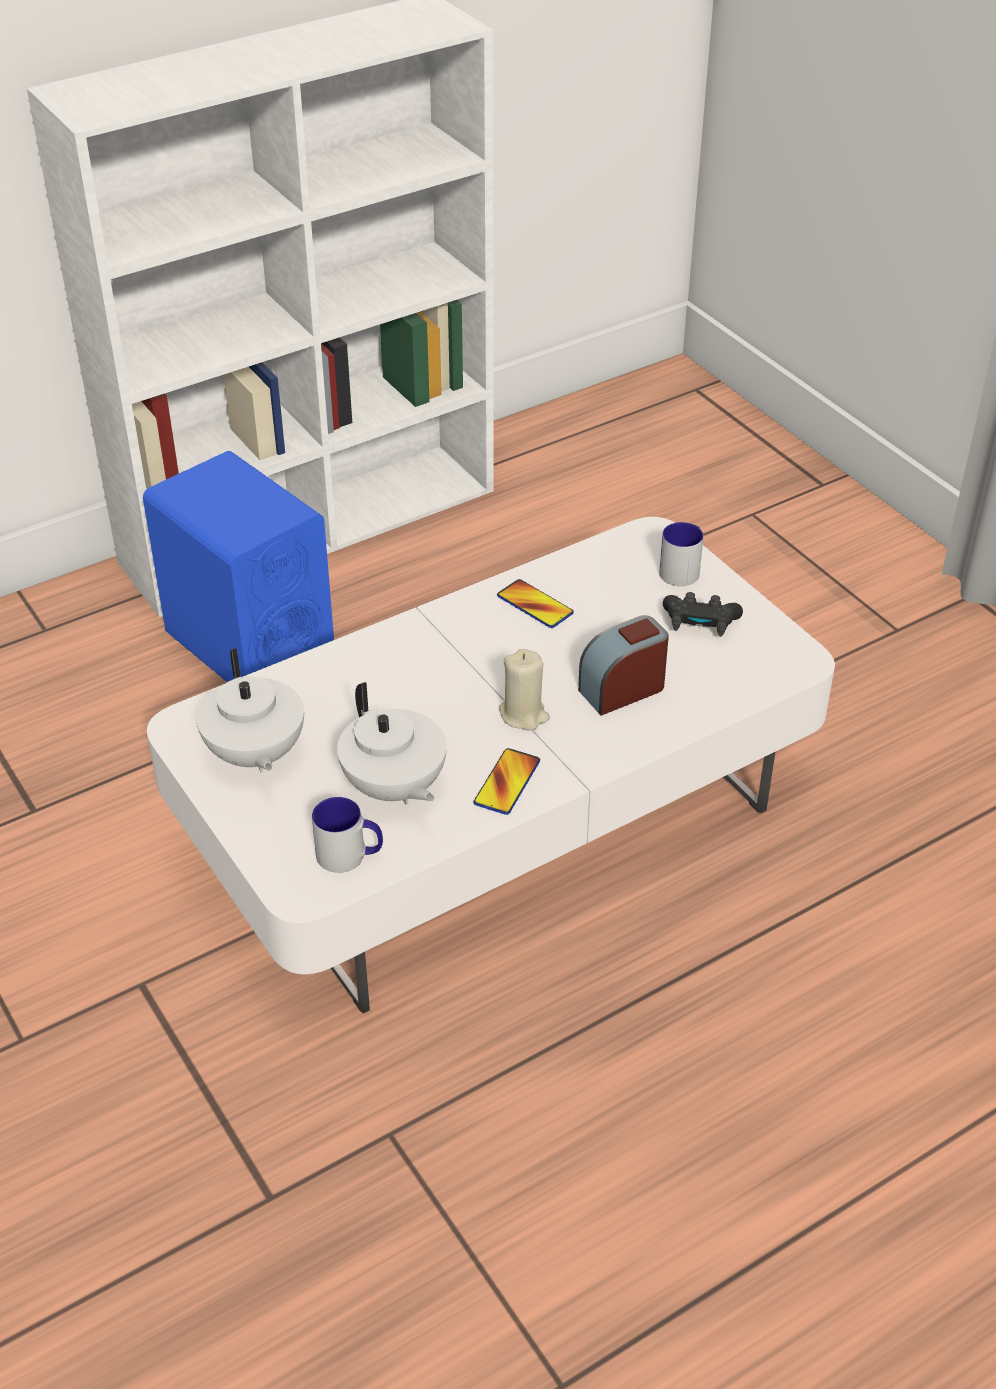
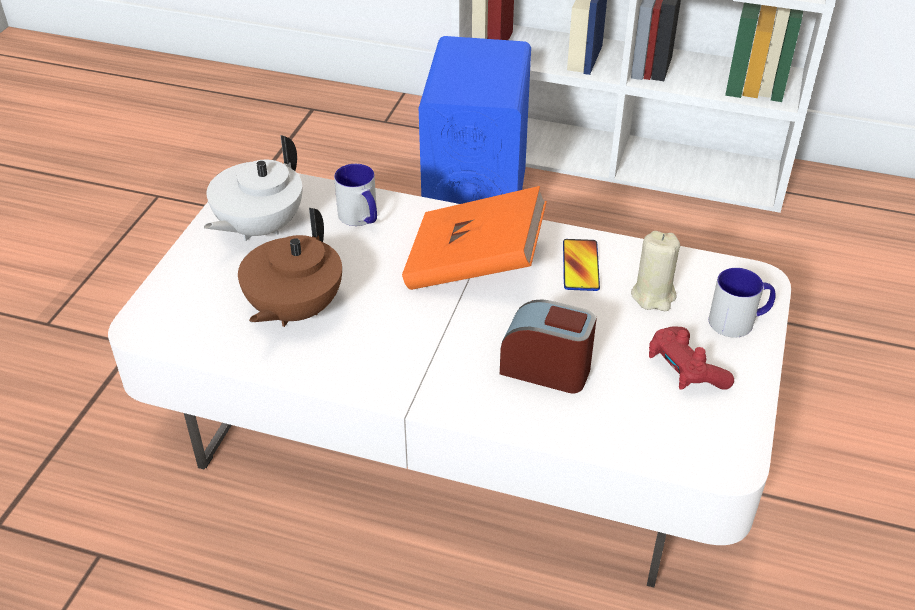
camera: 50 degrees right, 0 degrees up
(350, 855) = (201, 329): mug -> mug (361, 218)
(394, 788) = (294, 310): white teapot -> brown teapot
(466, 659) = (474, 266): none -> orange book
(507, 782) = (362, 365): phone -> none
(524, 715) = (449, 331): beige candle -> beige candle (653, 296)
(700, 624) = (685, 370): black game controller -> red game controller

